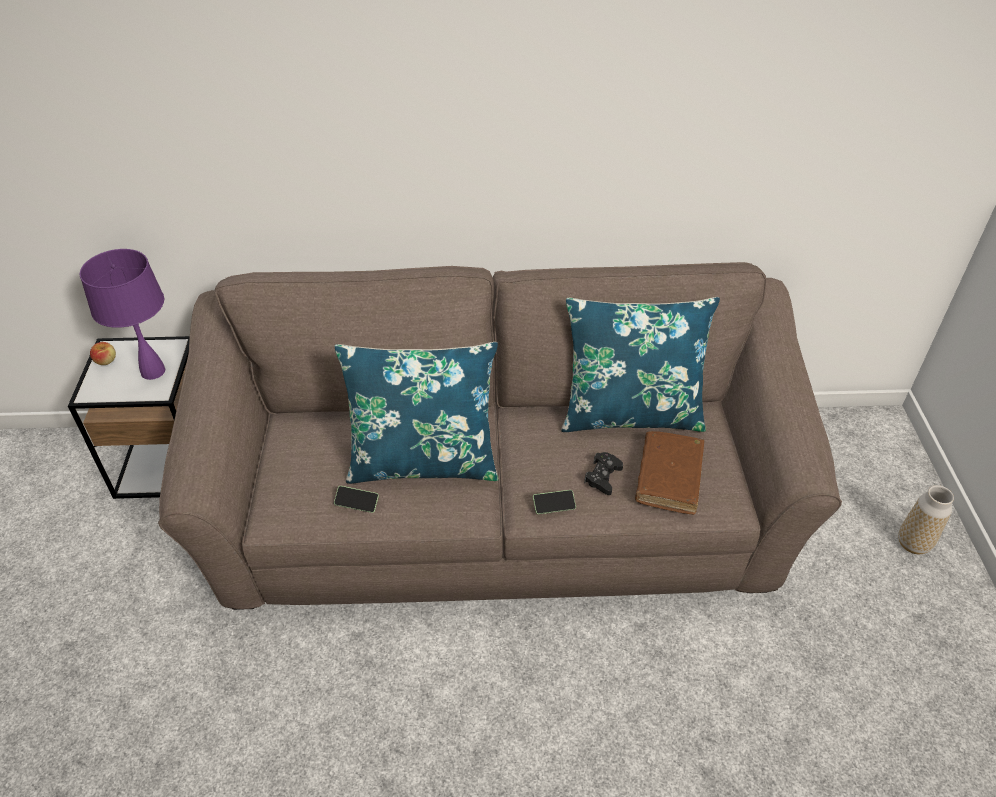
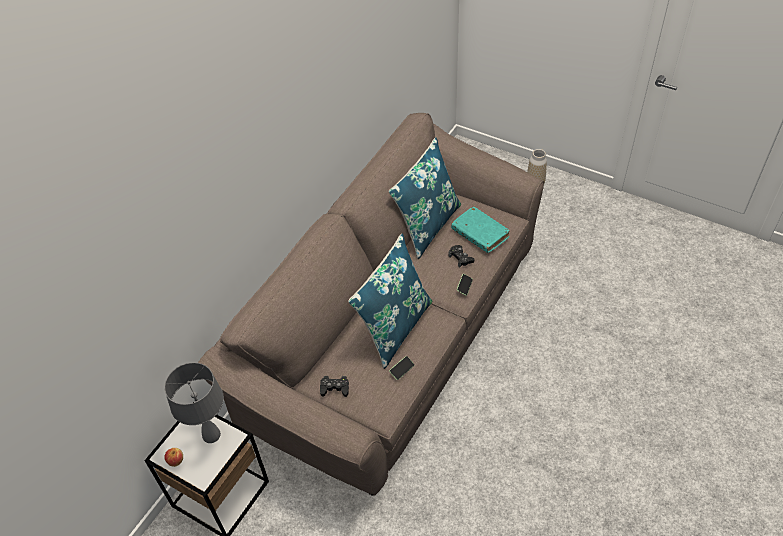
camera: 55 degrees left, 5 degrees up
(152, 371) = (211, 435): purple table lamp -> grey table lamp
(286, 449) = (335, 388): none -> black game controller
(668, 478) = (480, 234): brown book -> turquoise book

